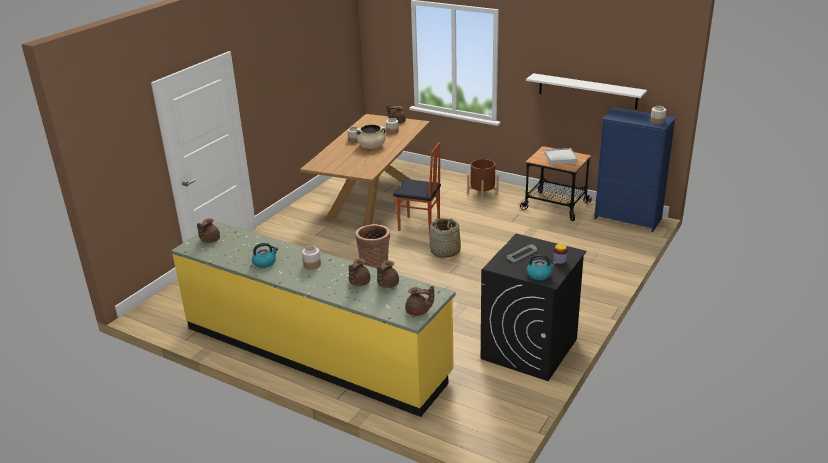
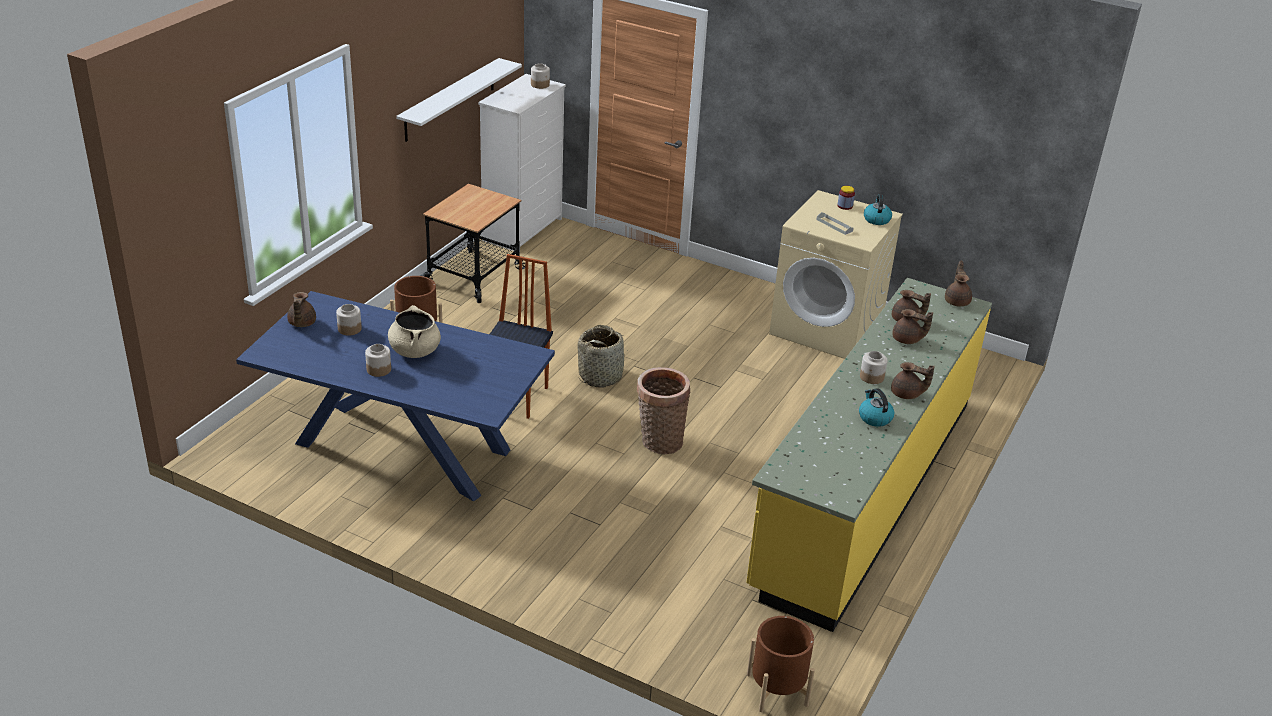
camera: 95 degrees left, 5 degrees up
(154, 307) = (777, 689): none -> brown planter
(209, 240) = (818, 479): brown teapot -> brown teapot (907, 394)
(371, 199) = (402, 447): brown dining table -> blue dining table
(529, 349) = (827, 328): black washing machine -> beige washing machine
(560, 158) = (472, 205): white tray -> none
(628, 219) = (523, 229): blue dresser -> white dresser

